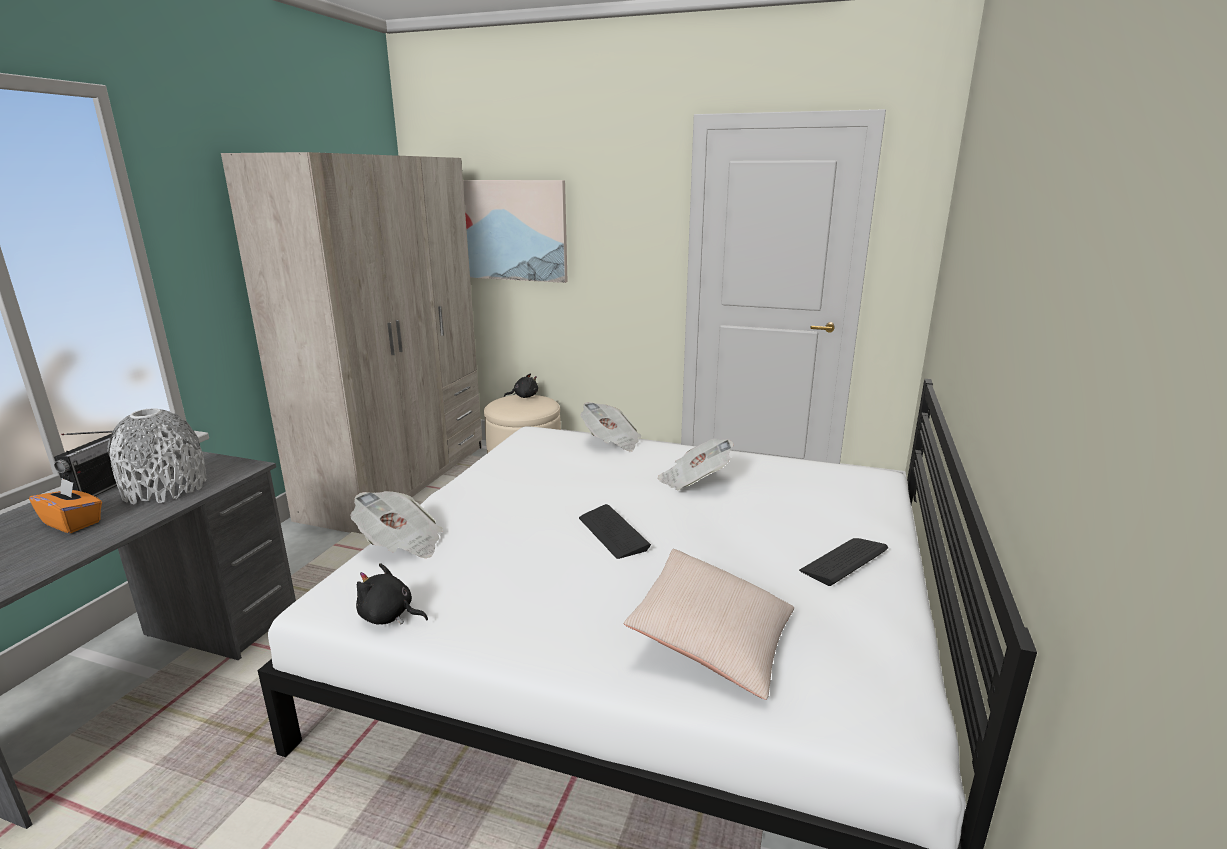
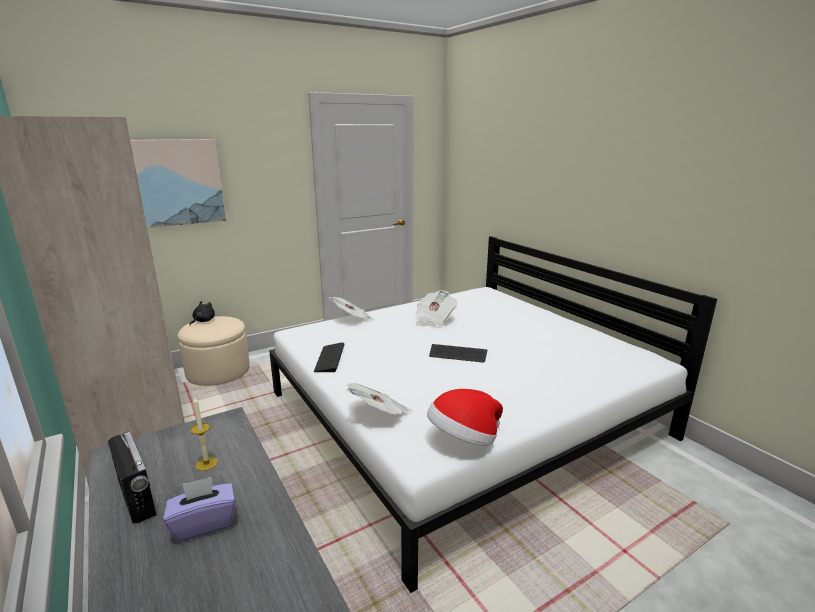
camera: 50 degrees left, 0 degrees up
(73, 522) = (204, 523): orange tissue box -> purple tissue box
(165, 489) = (206, 463): grey vase -> candle
(389, 616) = (463, 440): black plush toy -> hat
(712, 640) = (574, 368): beige pillow -> none
(843, 561) = (545, 324): keyboard -> keyboard (329, 358)

